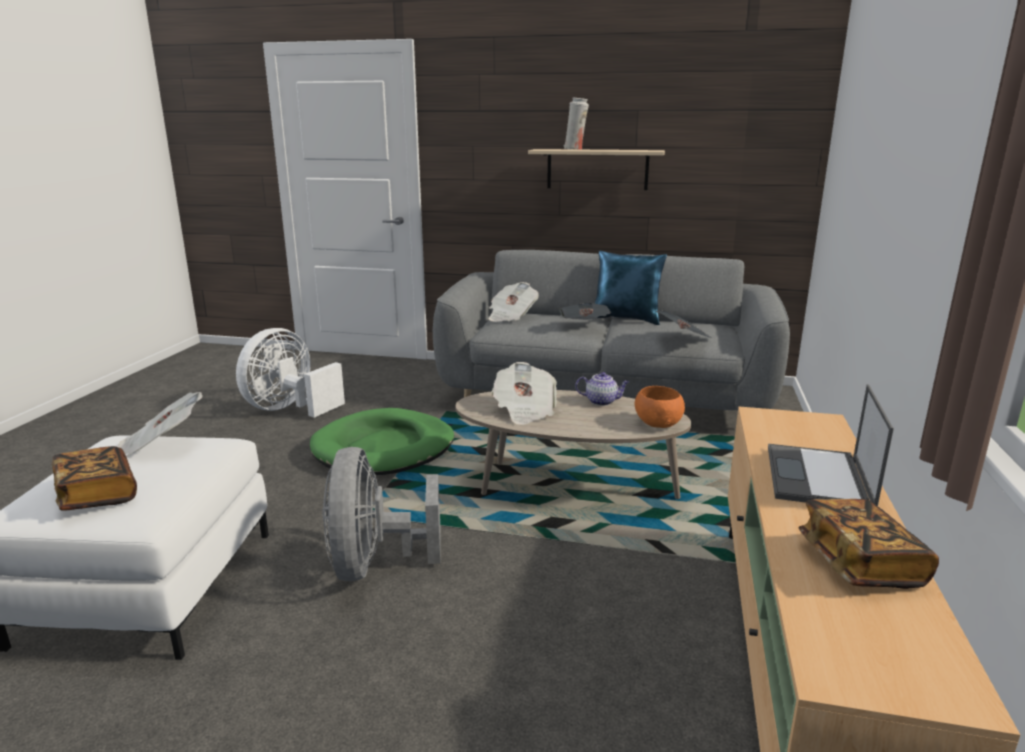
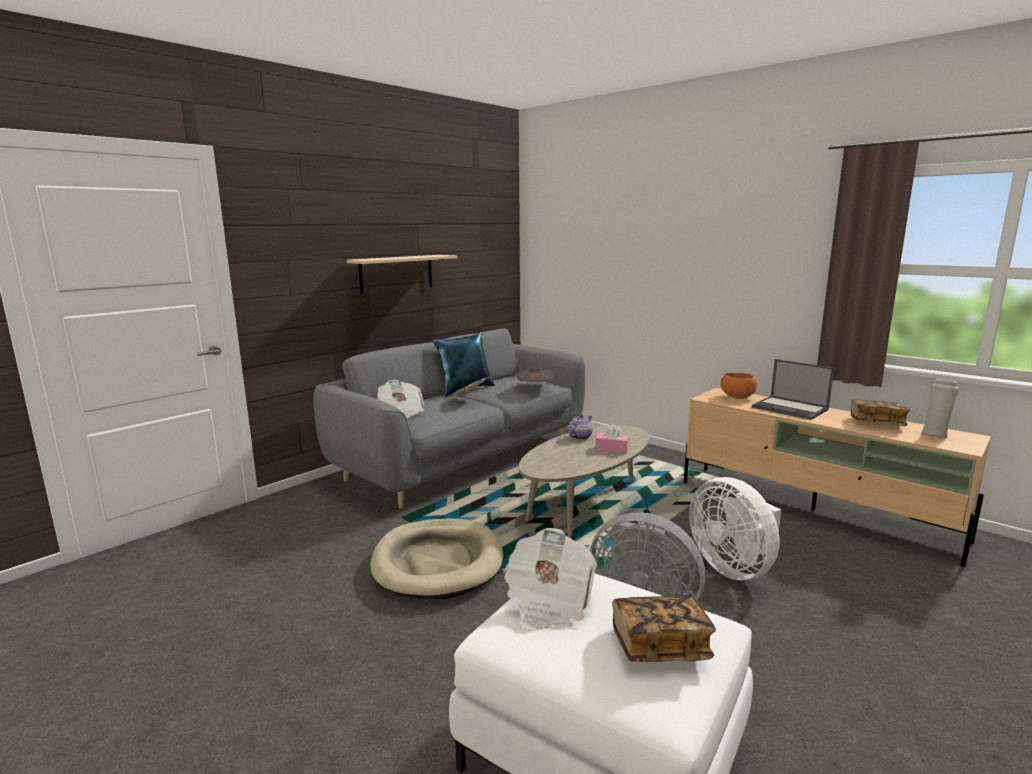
camera: 60 degrees left, 5 degrees down
(289, 409) = (259, 600): white fan -> white fan (733, 567)
(384, 448) = (438, 562): green dog bed -> beige dog bed
(524, 410) = (572, 459): newspaper -> none
(575, 149) = (389, 257): white vase -> white vase (934, 435)
(583, 423) = (611, 449): none -> pink tissue box
(657, 423) = (631, 433): orange bowl -> orange bowl (736, 397)

